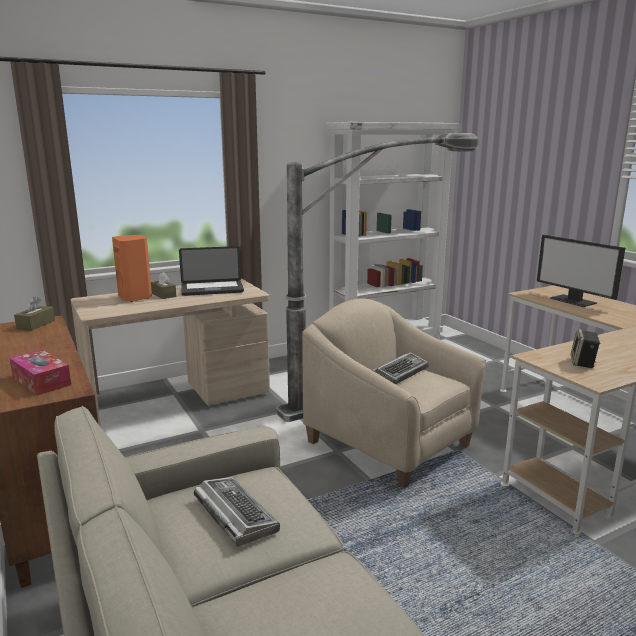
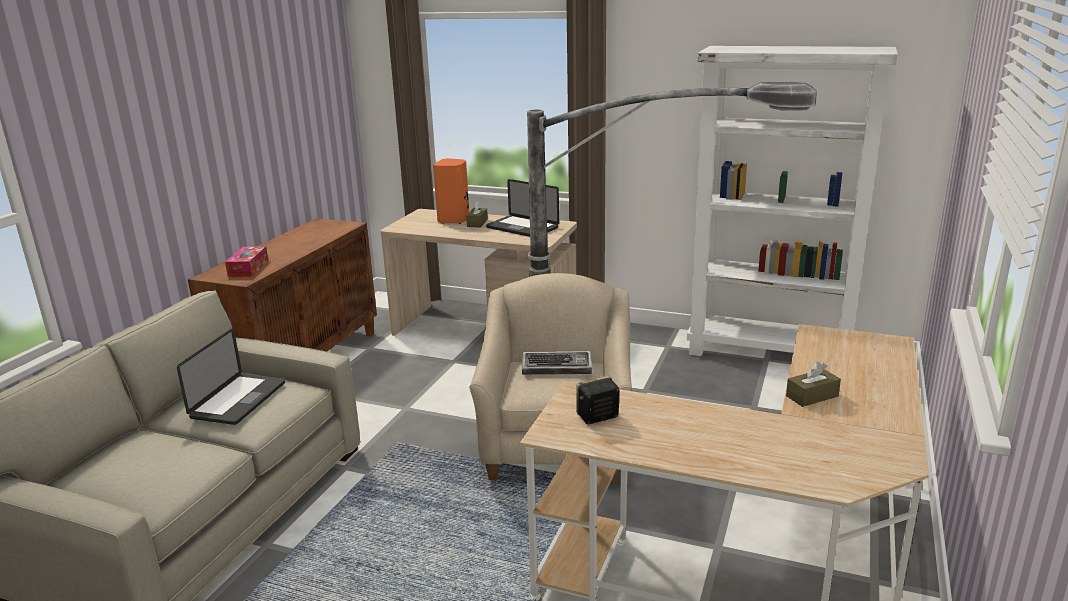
camera: 50 degrees right, 5 degrees up
(36, 324) = (337, 226): brown tissue box -> brown tissue box (812, 396)
(234, 515) = (238, 400): keyboard -> laptop
(574, 300) = (848, 363): monitor -> none

